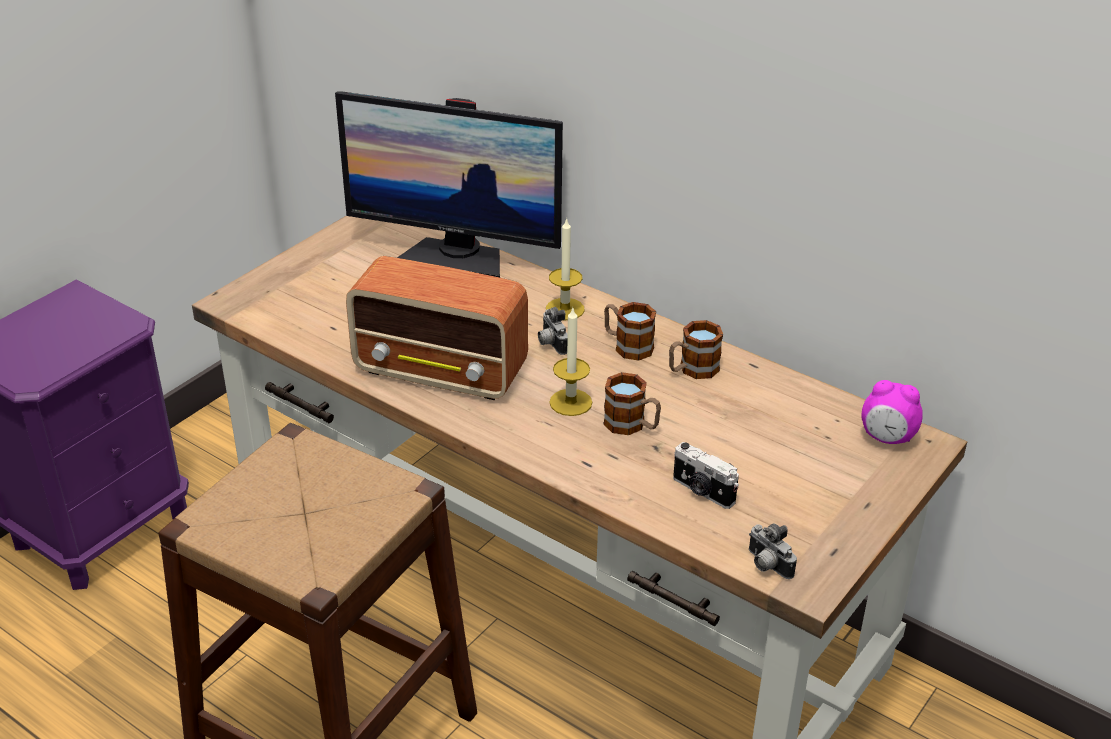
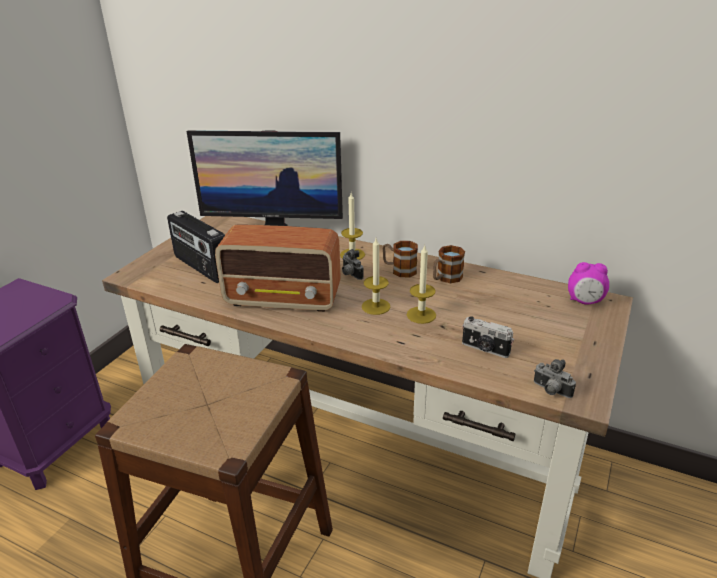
camera: 10 degrees left, 5 degrees down
(335, 302) = (201, 267): none -> radio
(632, 425) = (421, 315): mug -> candle

